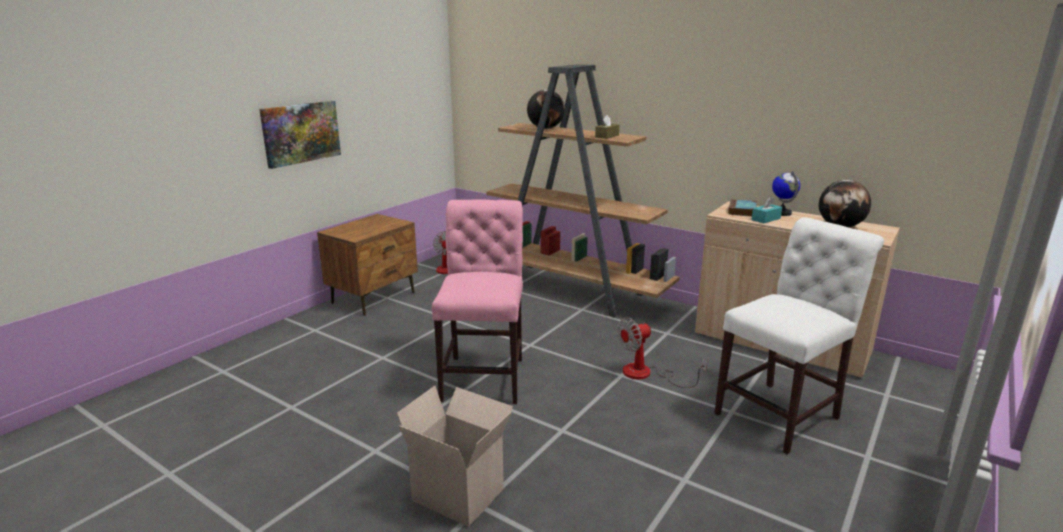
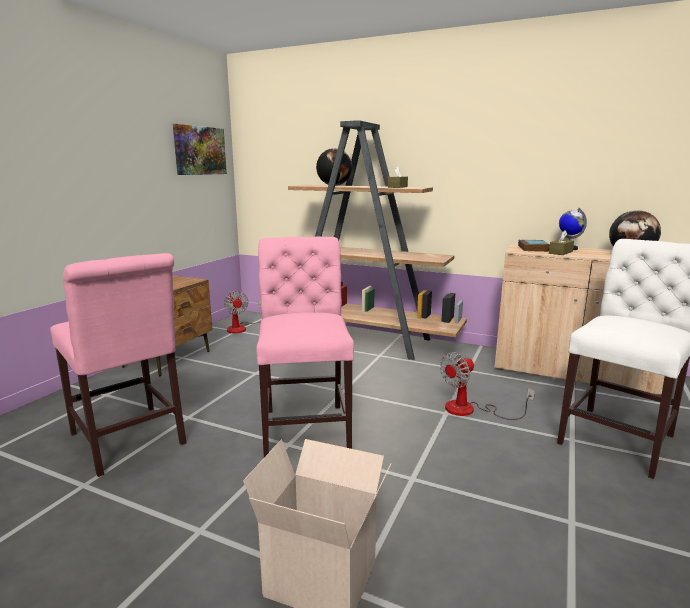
camera: 10 degrees left, 5 degrees down
(301, 133) = (86, 185): picture -> picture (200, 150)
(330, 375) = (129, 441): none -> pink chair
(766, 219) = (560, 252): turquoise tissue box -> brown tissue box

